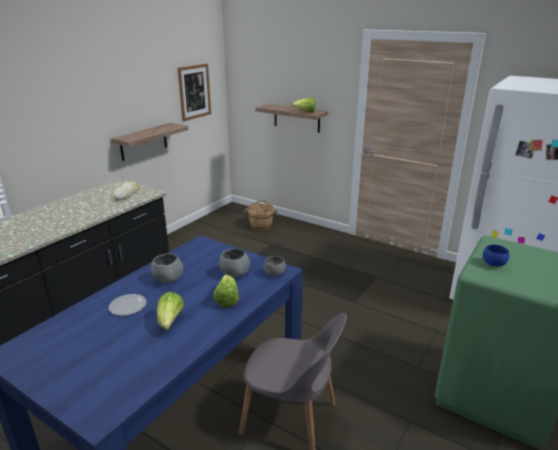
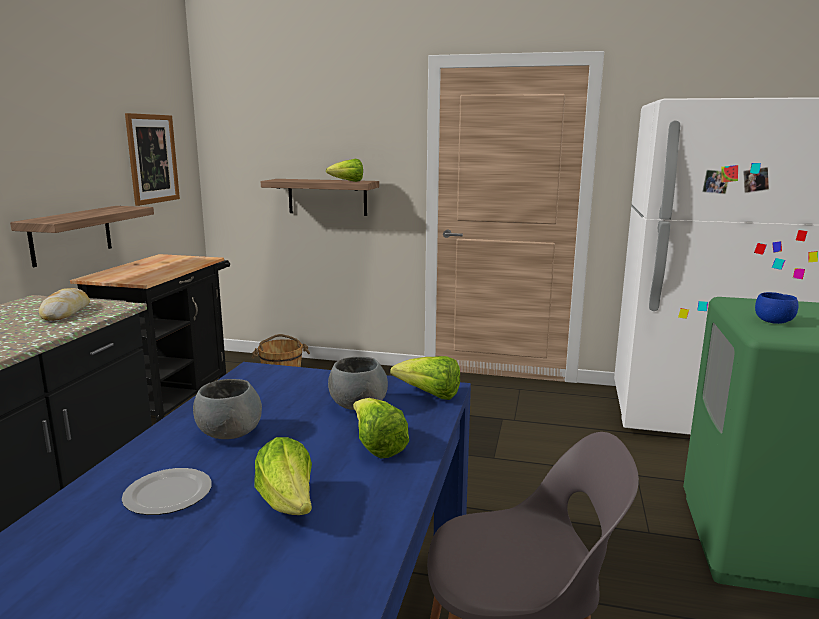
camera: 20 degrees left, 10 degrees down
(196, 234) = (173, 401): none -> black cart
(274, 273) = (430, 395): grey bowl -> lettuce

